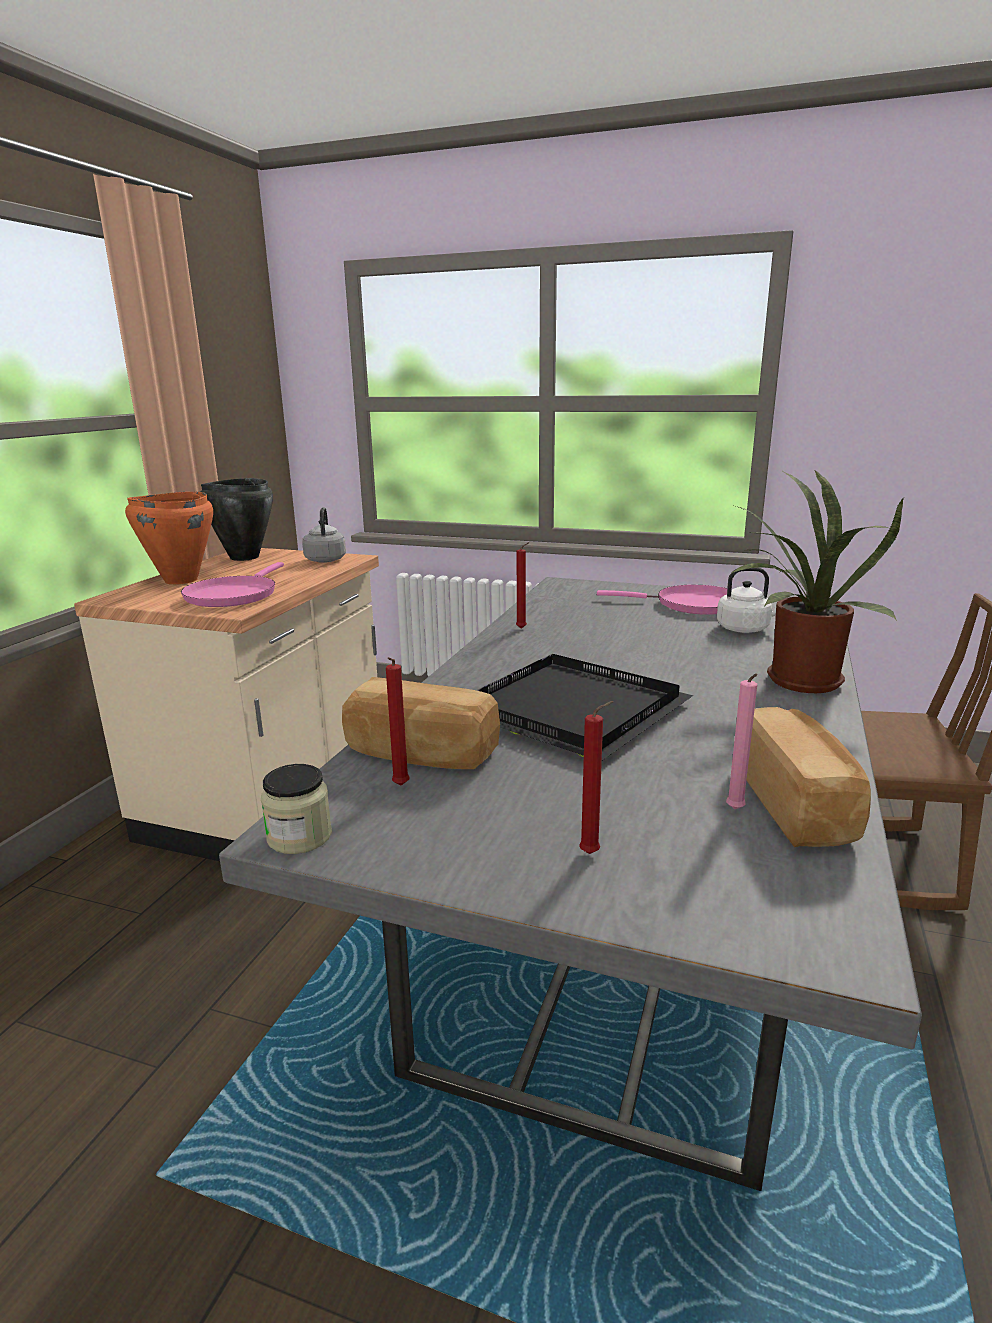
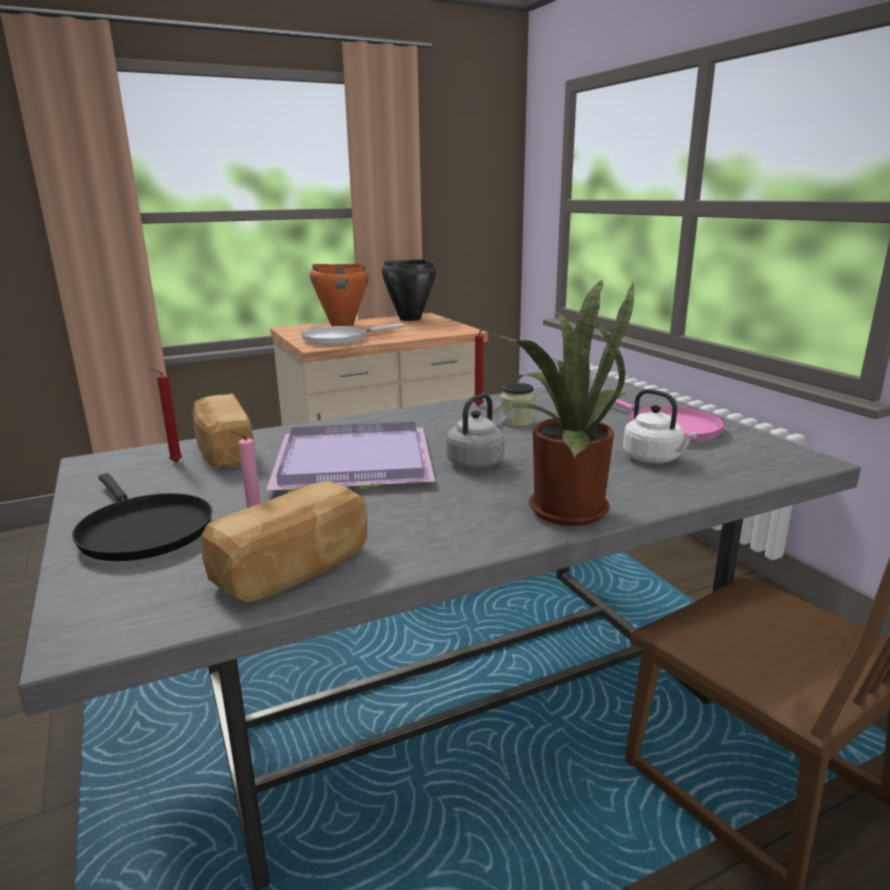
camera: 45 degrees right, 0 degrees up
(233, 595) = (339, 339): pink frying pan -> white frying pan
(299, 836) = (91, 464): jar -> jar (517, 421)
(326, 559) = (448, 328): grey kettle -> grey kettle (477, 462)
(572, 712) = (350, 463): black tray -> purple tray
(593, 854) = (142, 531): red candle -> black frying pan

